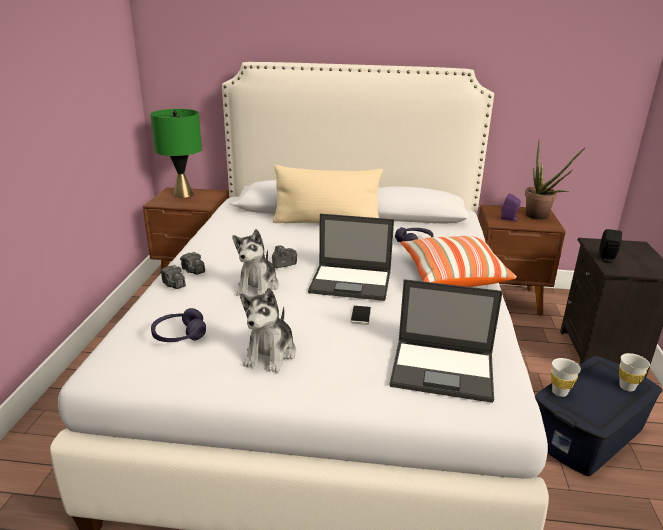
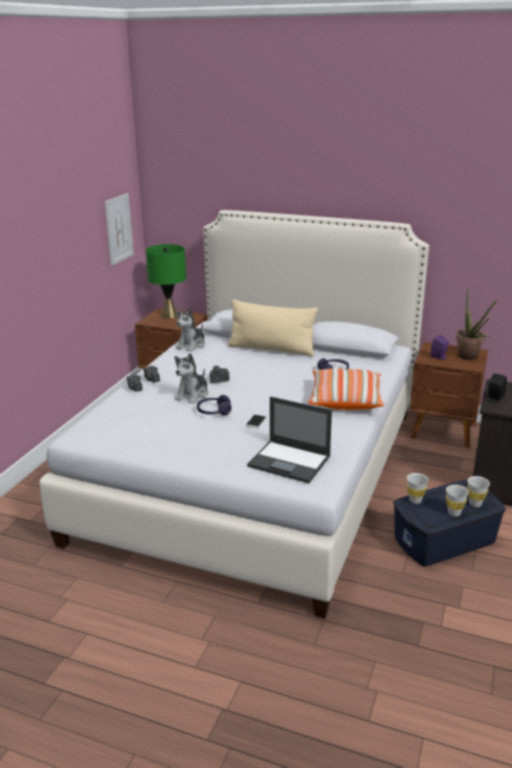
camera: 15 degrees right, 0 degrees up
(115, 87) = (119, 229): none -> picture
(179, 335) = (126, 421): purple headphones -> purple headphones (214, 411)
(271, 354) = (181, 439): plush toy -> plush toy (191, 345)
(352, 282) = (262, 398): laptop -> none
(613, 403) = (454, 513): none -> white cup

